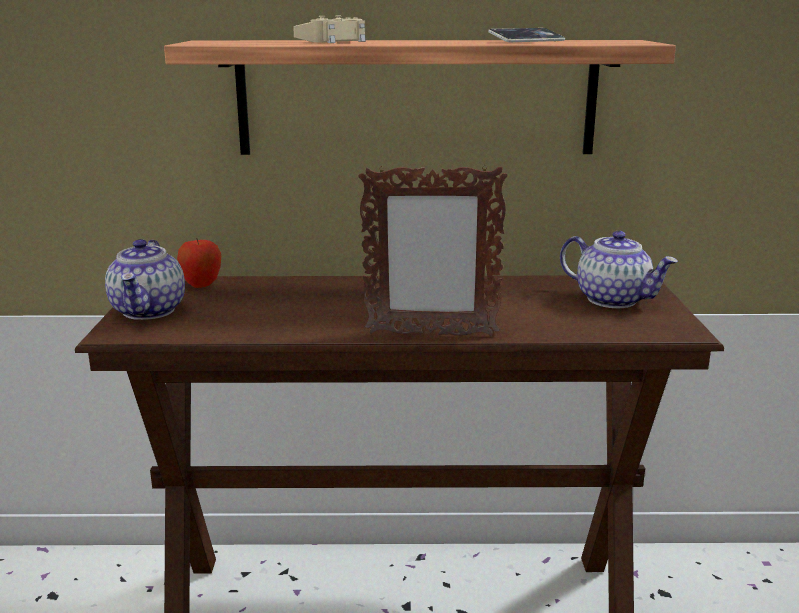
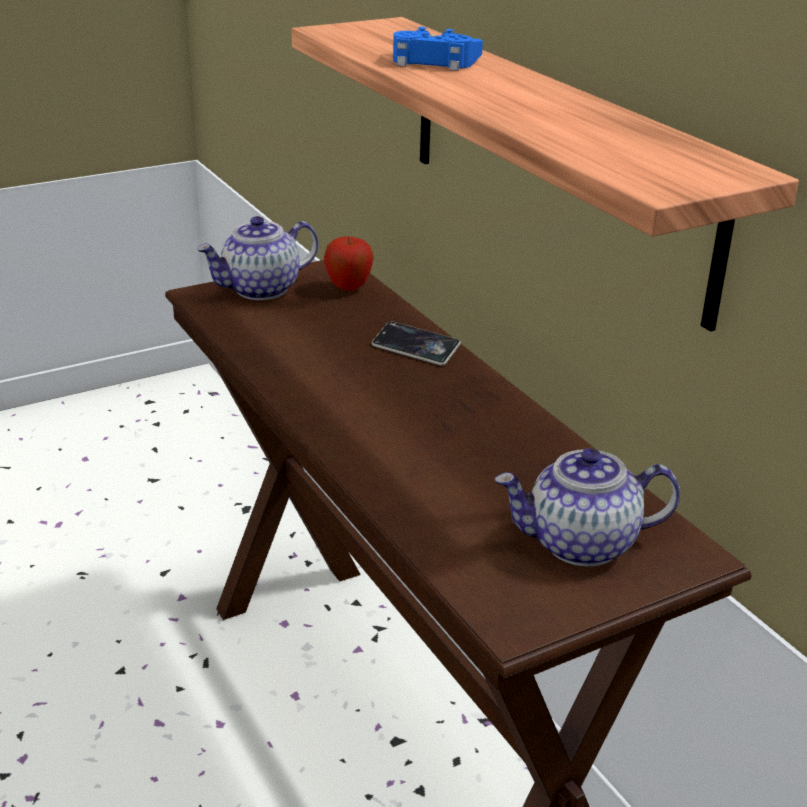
camera: 60 degrees right, 10 degrees up
(333, 41) = (433, 61): beige game controller -> blue game controller
(430, 334) = (330, 442): picture frame -> none
(526, 41) = (594, 128): phone -> phone (415, 348)
(613, 300) = (580, 544): teapot -> teapot turned 75 degrees clockwise

